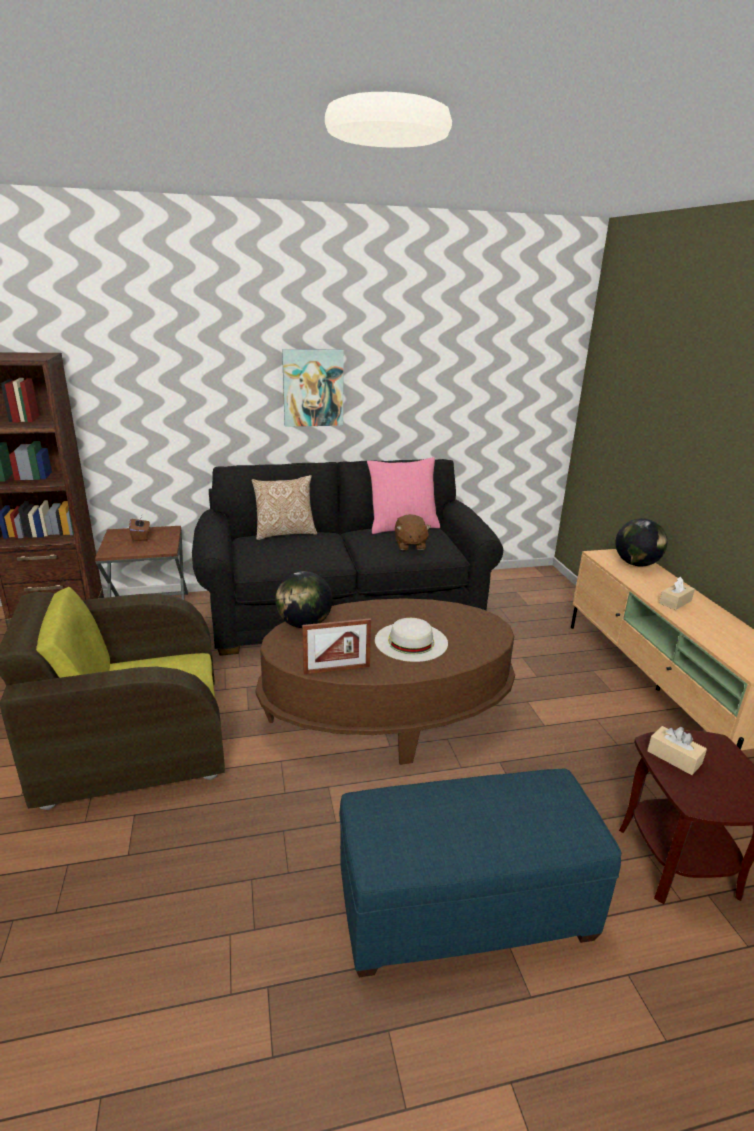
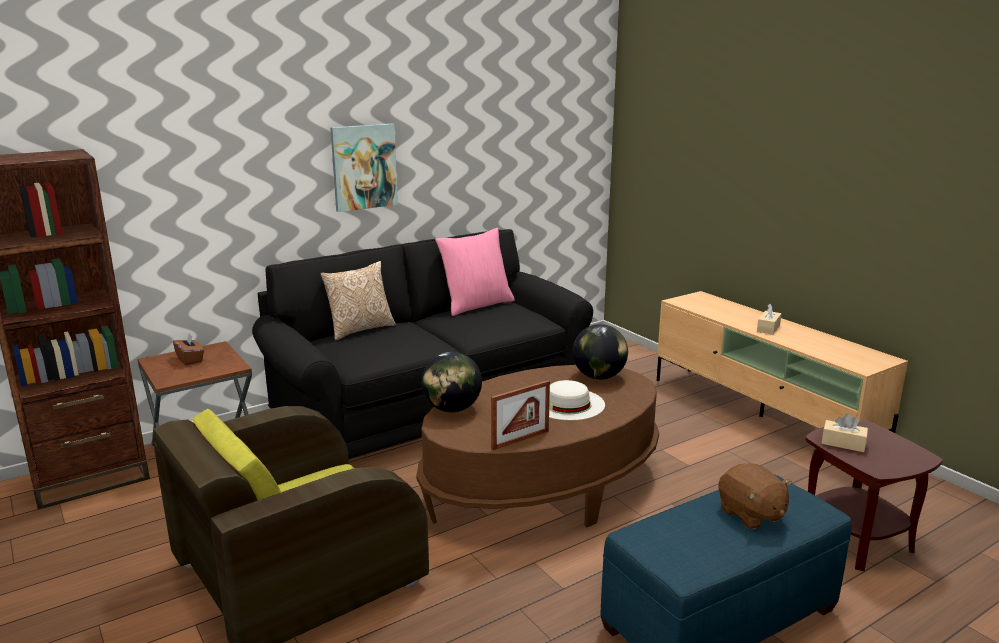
camera: 20 degrees left, 5 degrees down
(410, 545) = (499, 320): brown plush toy -> brown plush toy (751, 514)
(636, 564) = (714, 304): globe -> globe (599, 377)

